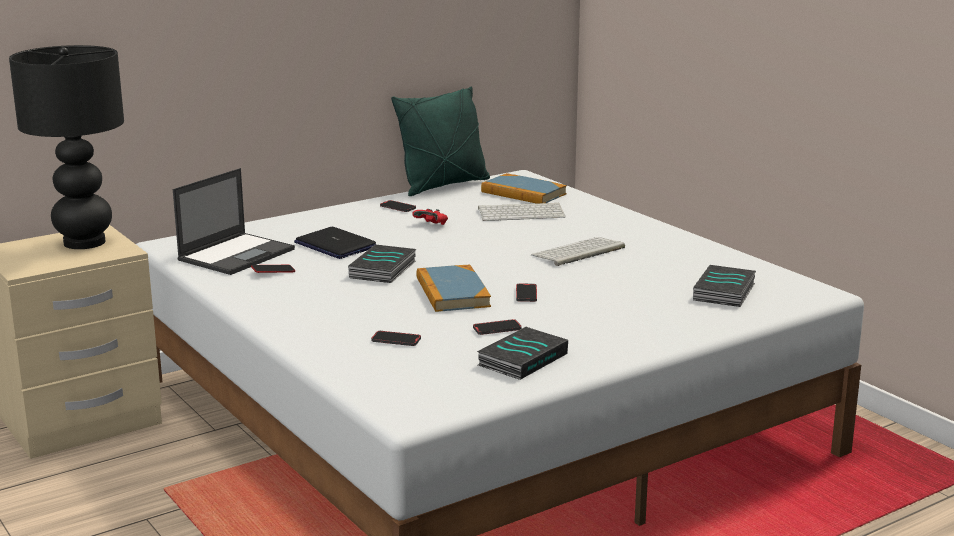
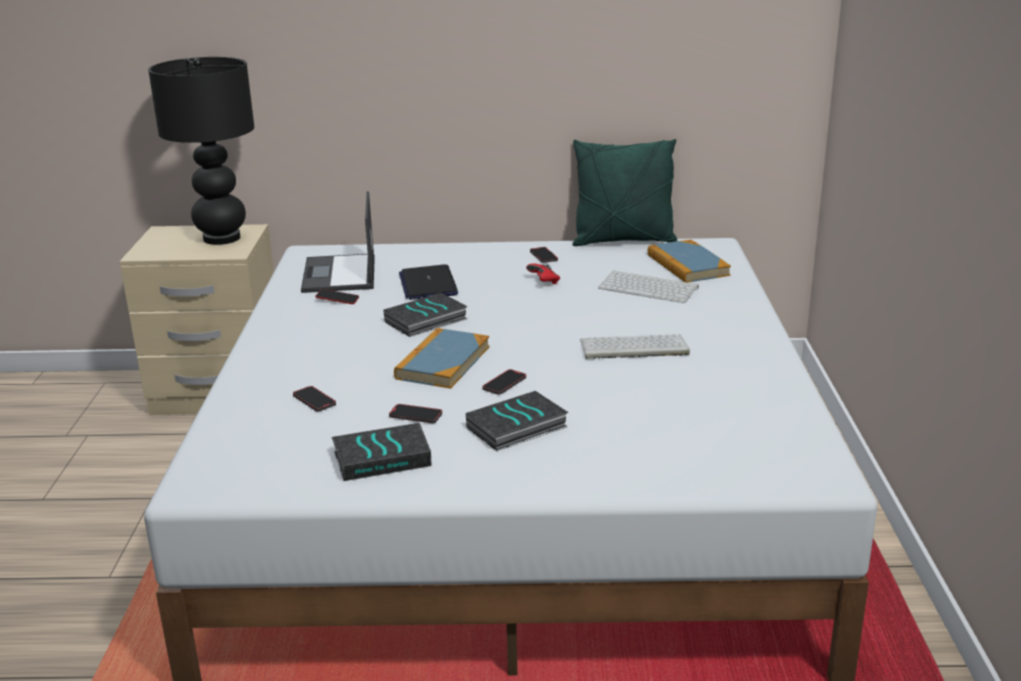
camera: 35 degrees right, 5 degrees up
(237, 254) = (339, 275): laptop -> laptop turned 105 degrees clockwise
(725, 292) = (712, 441): book -> book (516, 428)

